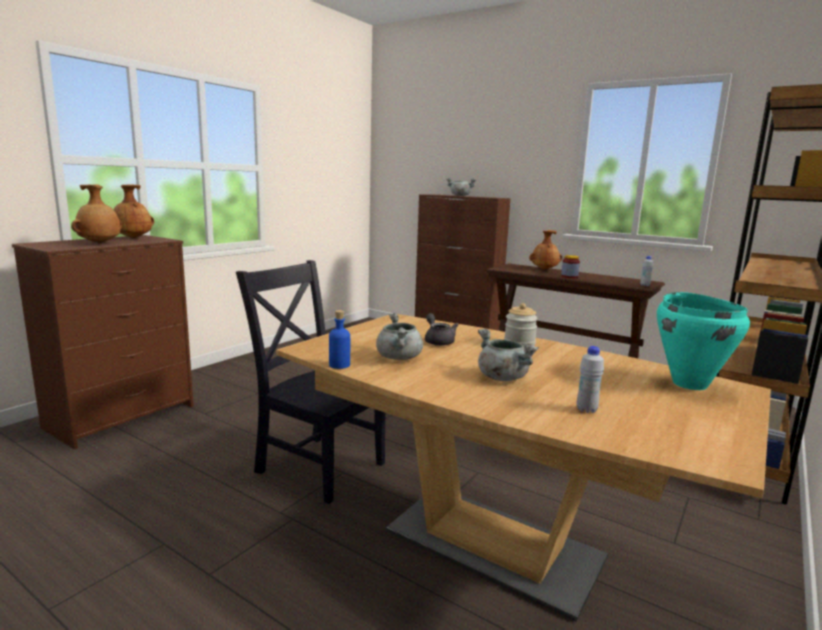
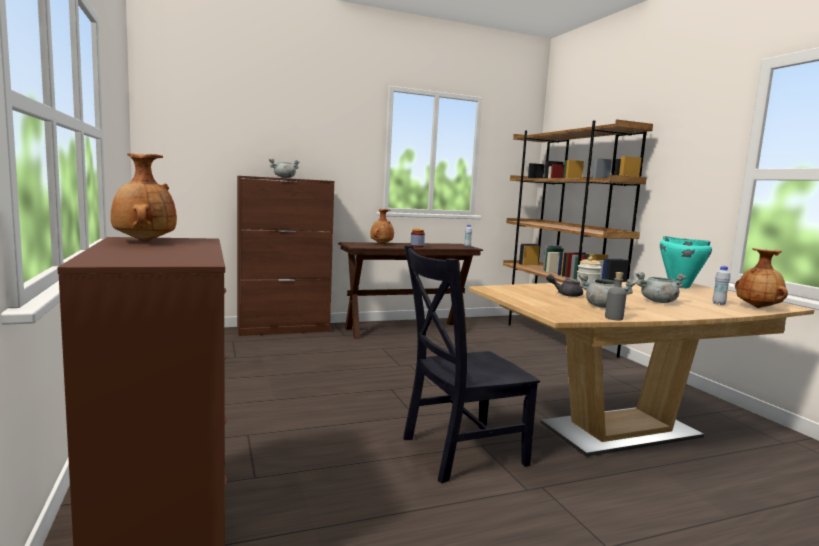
camera: 55 degrees left, 5 degrees down
(100, 243) = (181, 250): brown vase -> brown vase (758, 307)
(339, 365) = (614, 318): blue bottle -> grey bottle

